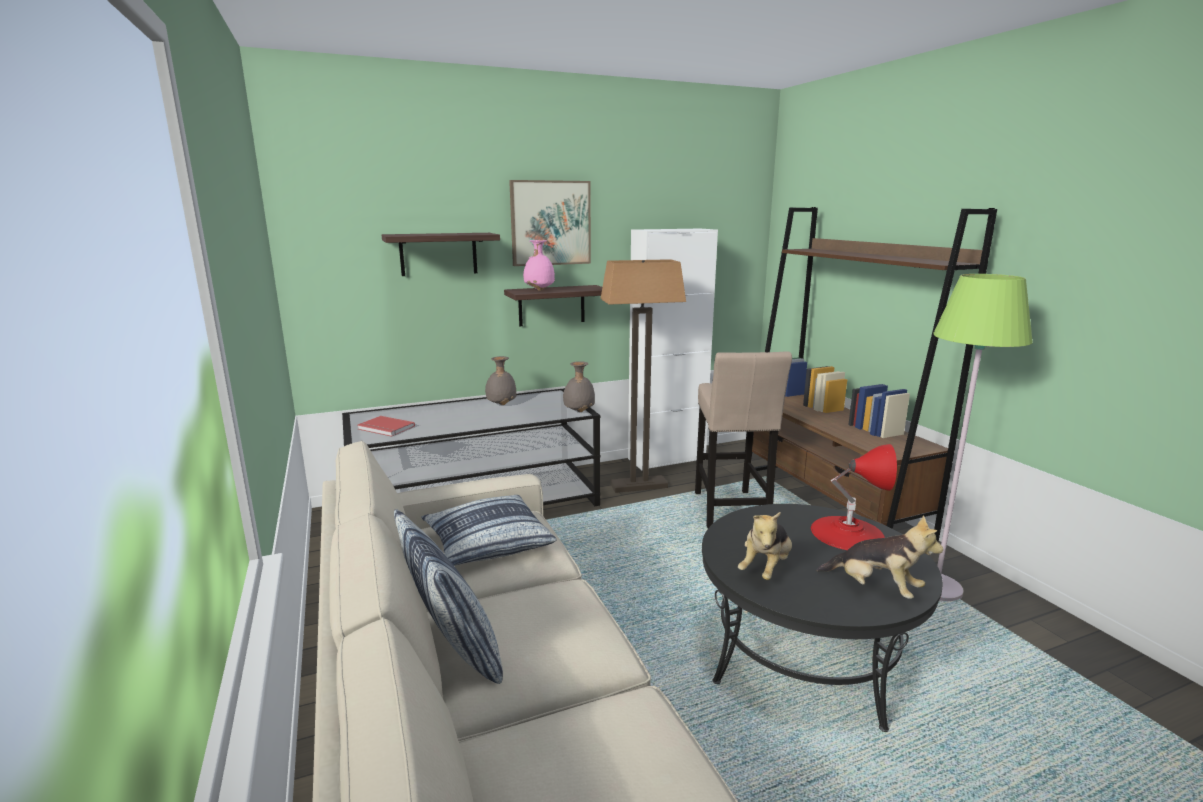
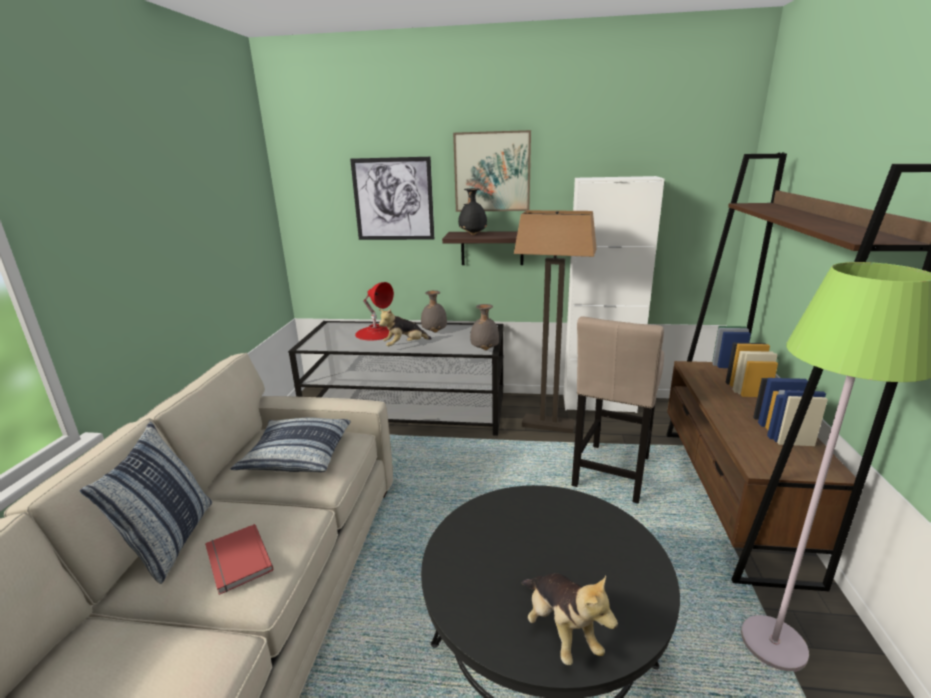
camera: 30 degrees right, 5 degrees up
(385, 428) = (332, 339): red book -> red book (236, 561)
(438, 254) = (393, 199): shelf -> picture
(539, 290) = (472, 234): pink vase -> black vase
(766, 568) = (477, 560): plush toy -> plush toy (405, 345)
(847, 533) = (610, 550): red table lamp -> red table lamp (375, 333)

